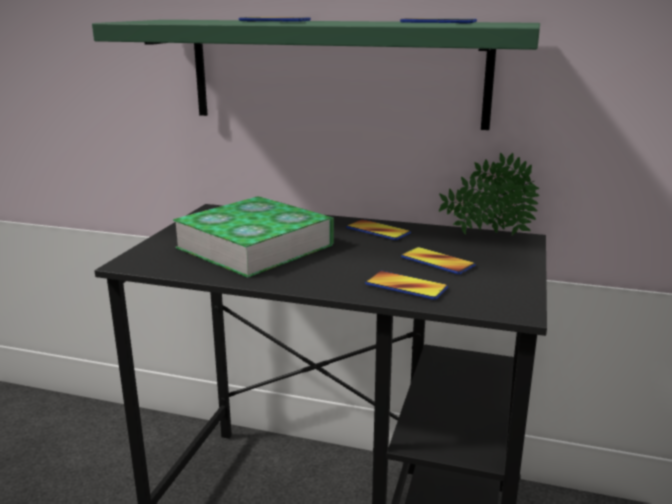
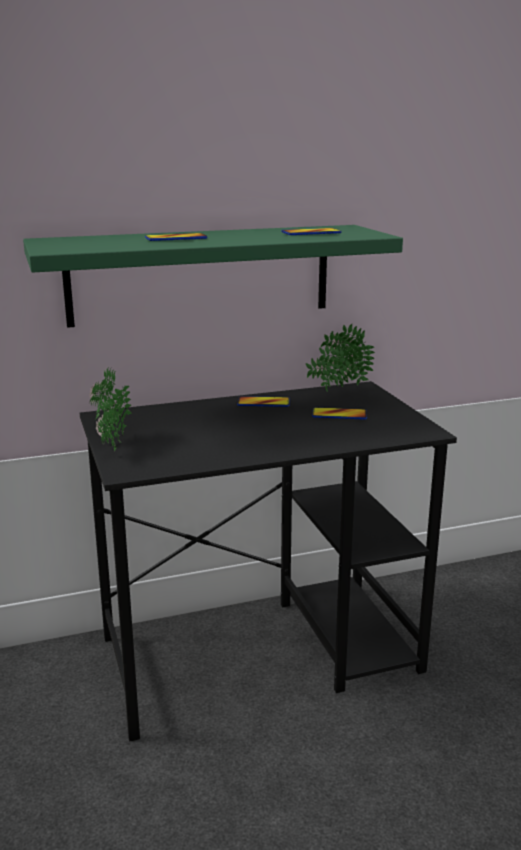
camera: 35 degrees left, 0 degrees up
(165, 238) = (111, 447): none -> potted plant
(255, 246) = (197, 435): book -> none
(406, 287) = (348, 435): phone -> none

